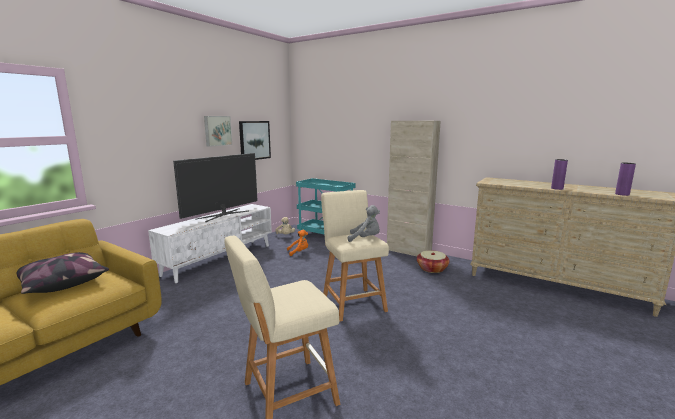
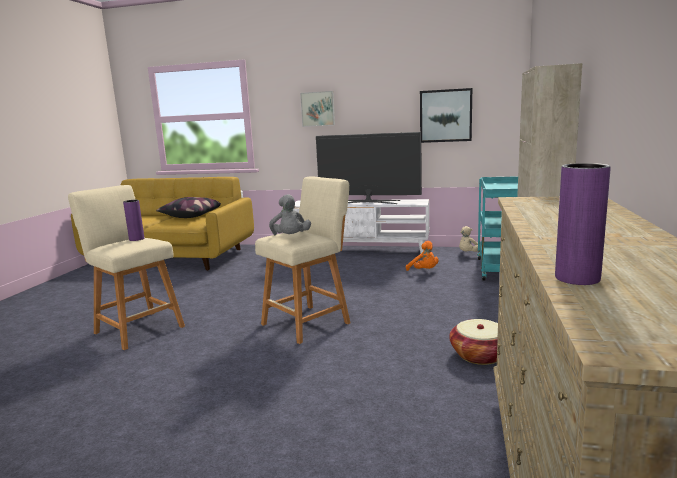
camera: 70 degrees right, 0 degrees up
(217, 130) = (386, 104): picture -> picture (318, 109)
(557, 188) = (544, 231): purple vase -> purple vase (136, 239)

